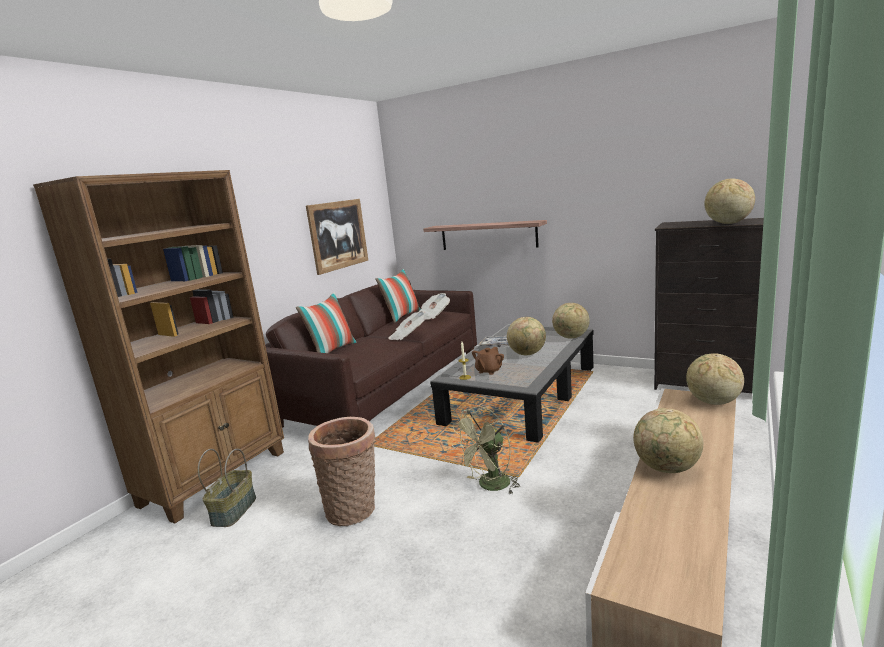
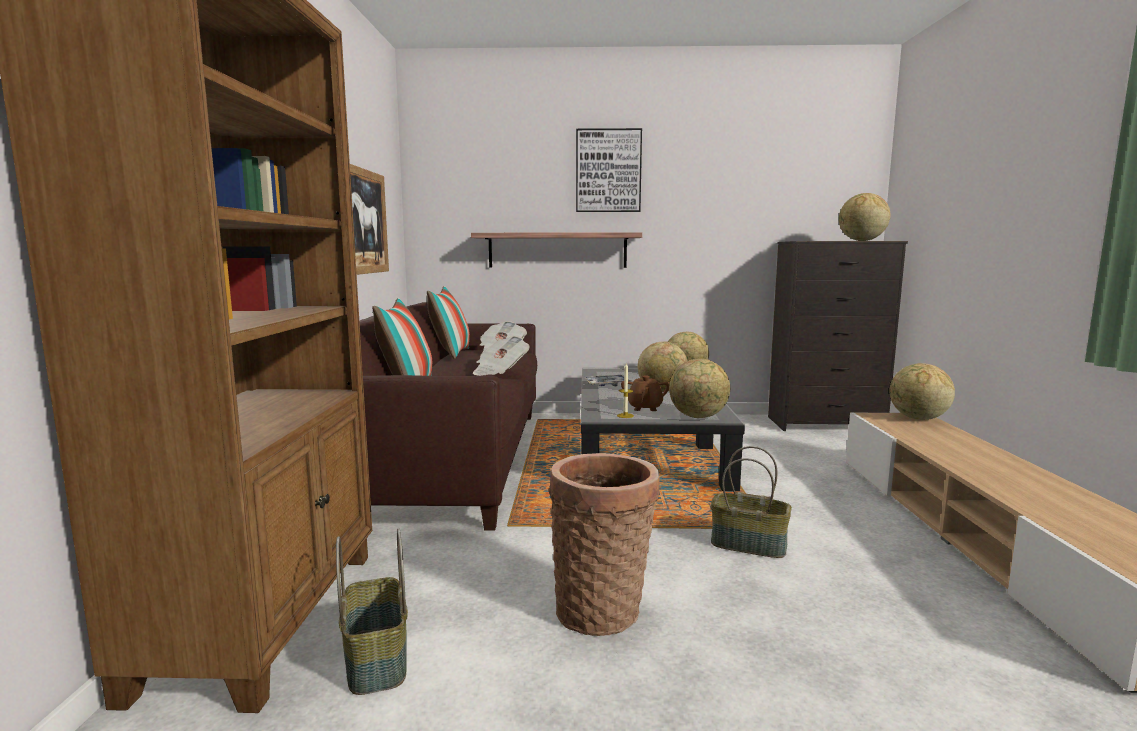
camera: 30 degrees left, 5 degrees down
(490, 486) = (749, 544): green fan -> basket
(520, 172) = (608, 171): none -> picture
(667, 468) = (987, 473): globe -> globe (698, 417)

